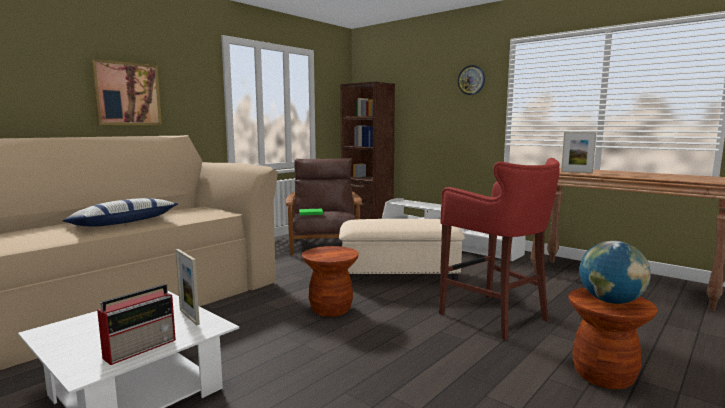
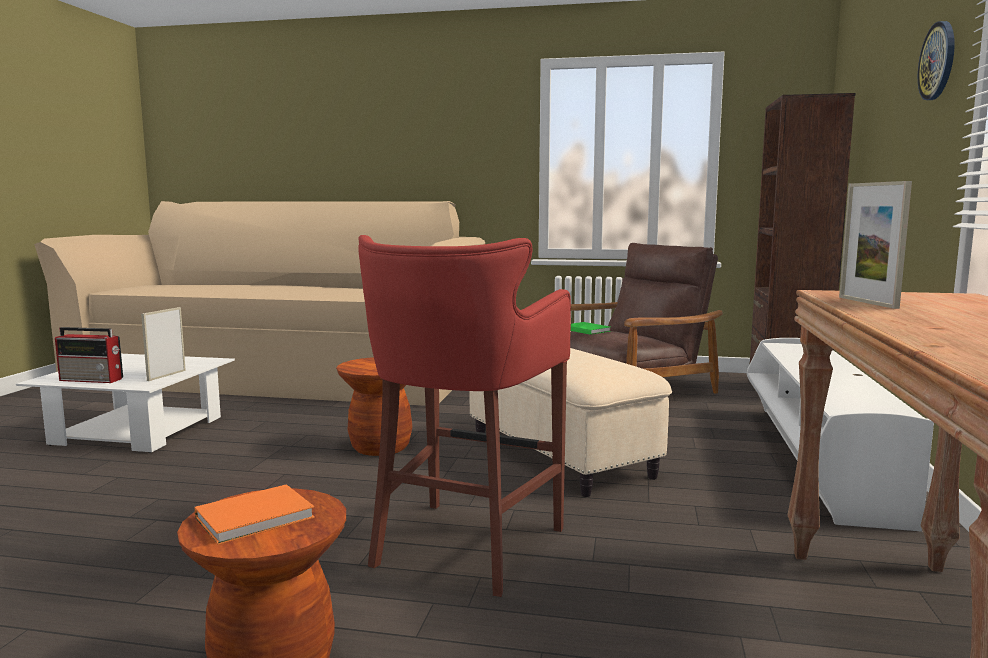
camera: 60 degrees right, 0 degrees up
(124, 223) = (291, 290): pillow -> none
(127, 94) = (410, 152): picture -> none
(611, 301) = (258, 518): globe -> orange book

